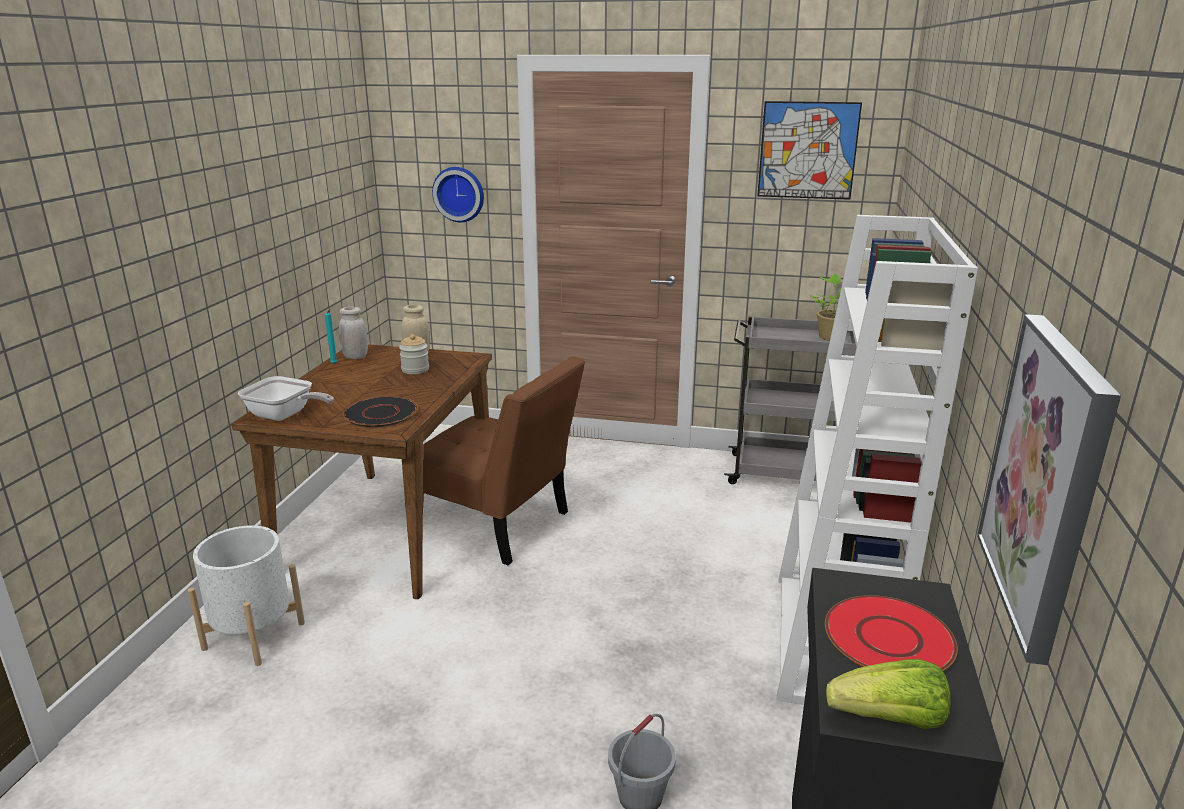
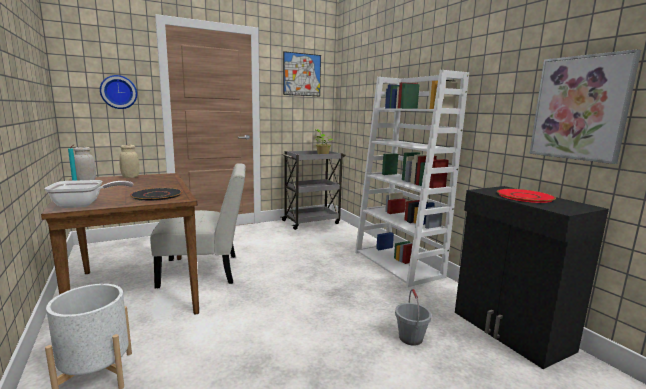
camera: 40 degrees left, 10 degrees down
(415, 370) = (142, 181): jar -> none
(499, 526) = (205, 271): brown chair -> white chair
(890, 720) = (572, 209): lettuce -> none

